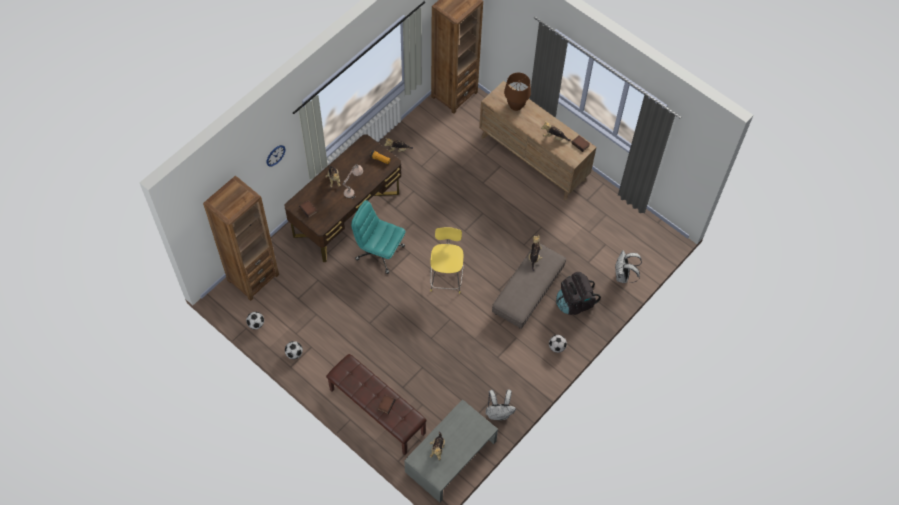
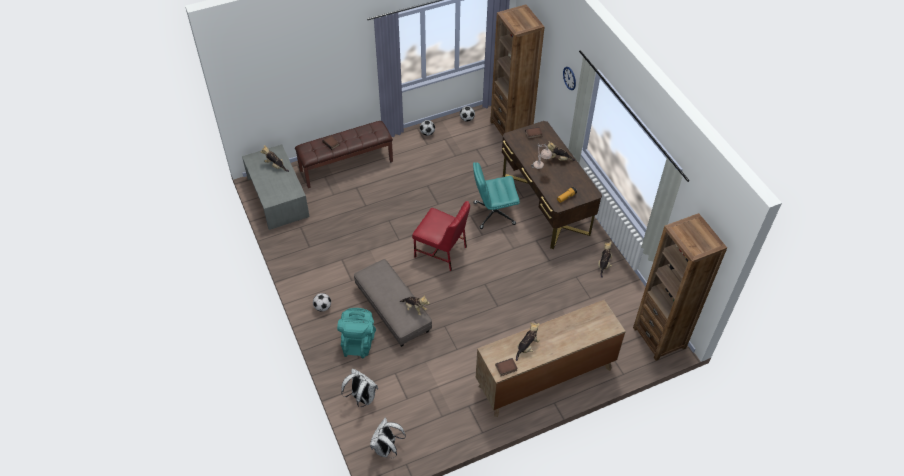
camera: 115 degrees right, 10 degrees down
(379, 252) = (493, 214): turquoise office chair -> turquoise office chair turned 150 degrees counterclockwise
(446, 277) = (441, 252): yellow stool -> red chair
(498, 413) = (291, 240): white backpack -> white backpack (386, 448)
(516, 105) = (585, 329): brown table lamp -> none
(575, 302) = (358, 341): black backpack -> turquoise backpack

